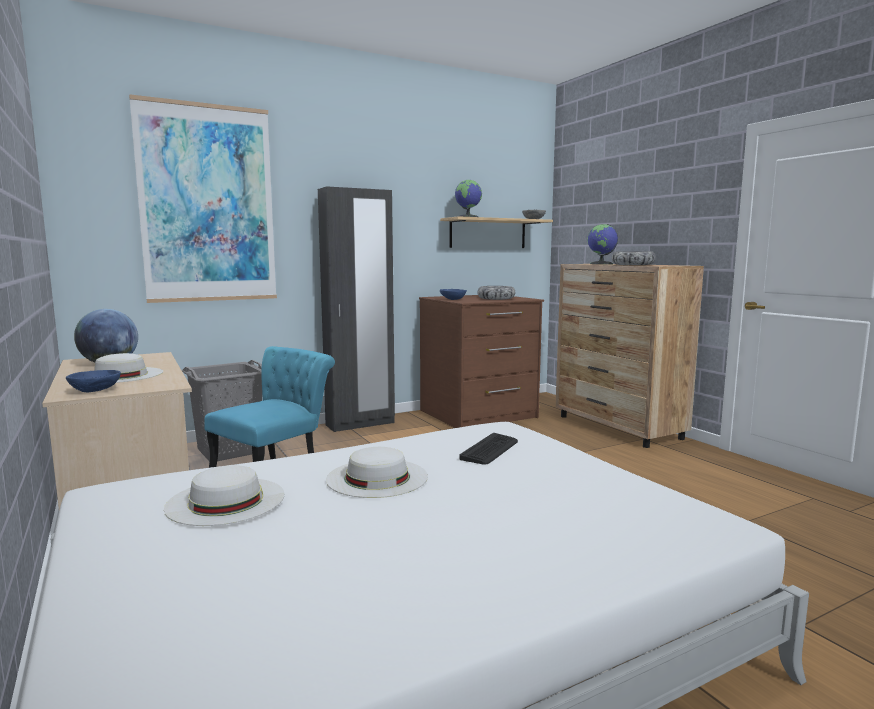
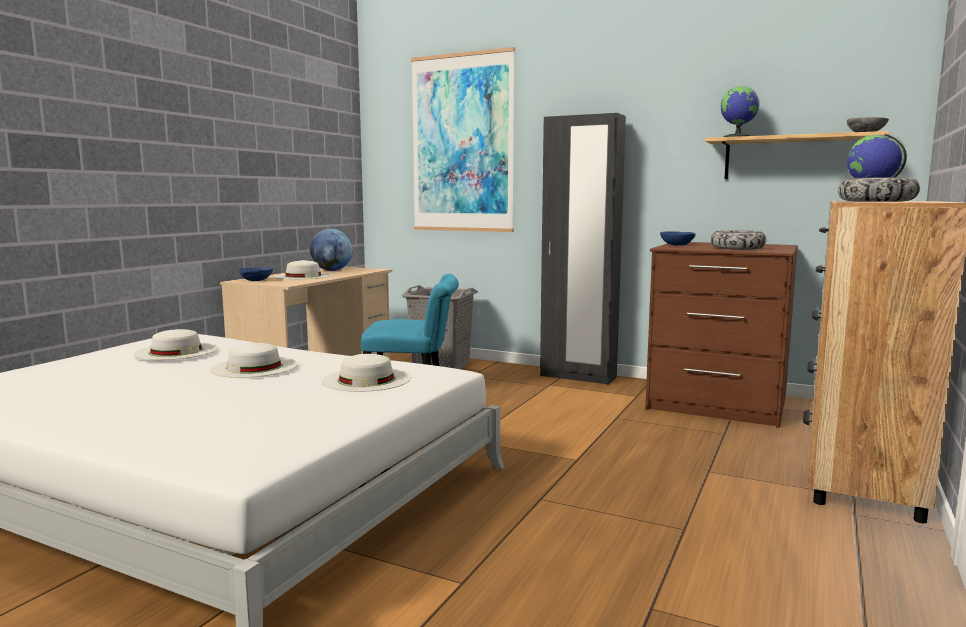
camera: 55 degrees right, 0 degrees up
(490, 450) = (366, 379): keyboard -> white hat

